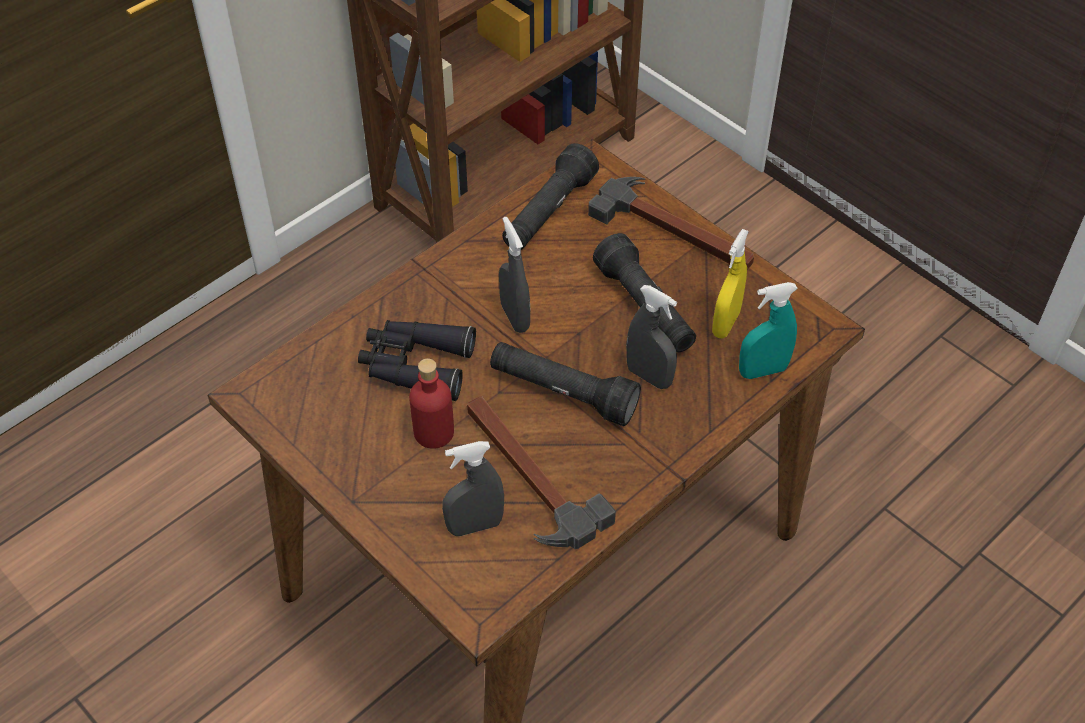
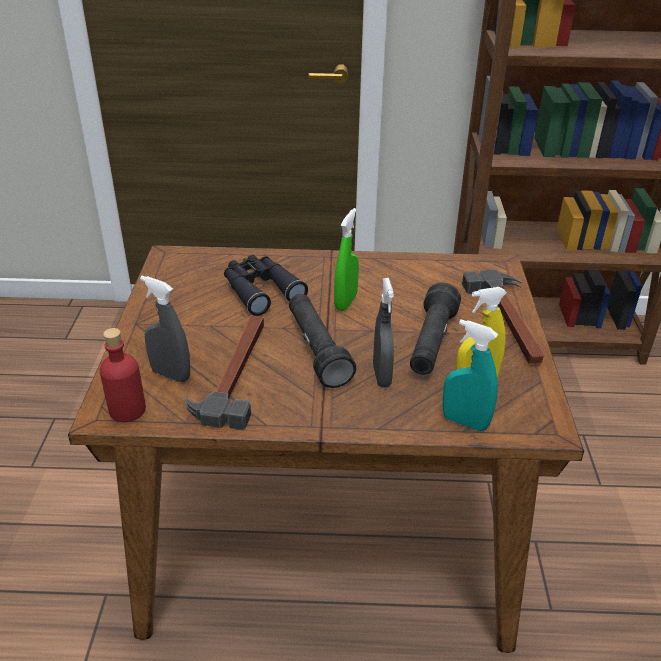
camera: 45 degrees right, 15 degrees down
(434, 432) = (221, 322): red bottle -> red bottle (127, 410)
(515, 317) = (345, 302): grey spray bottle -> green spray bottle
(548, 213) = (438, 271): black flashlight -> none

